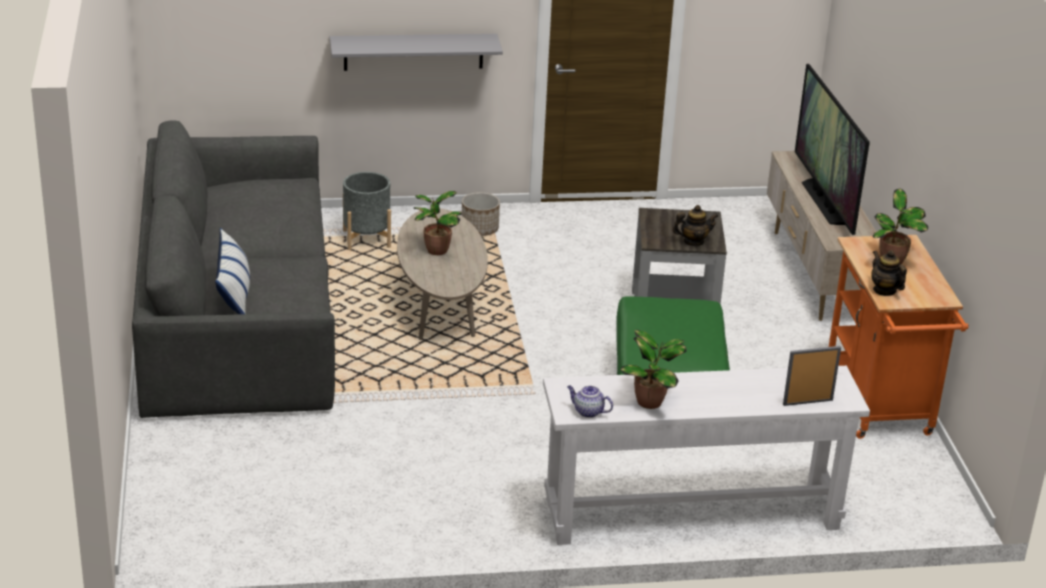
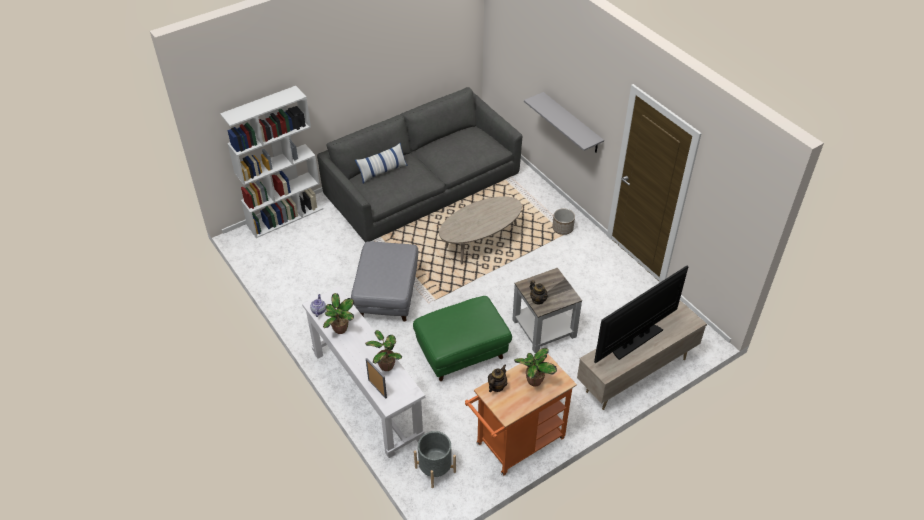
camera: 65 degrees right, 15 degrees up
(156, 482) = (285, 217): none -> white bookcase
(366, 239) = (518, 196): grey planter -> grey planter (435, 469)
(435, 250) = (479, 216): potted plant -> potted plant (386, 365)
(478, 428) = (387, 295): none -> grey ottoman

